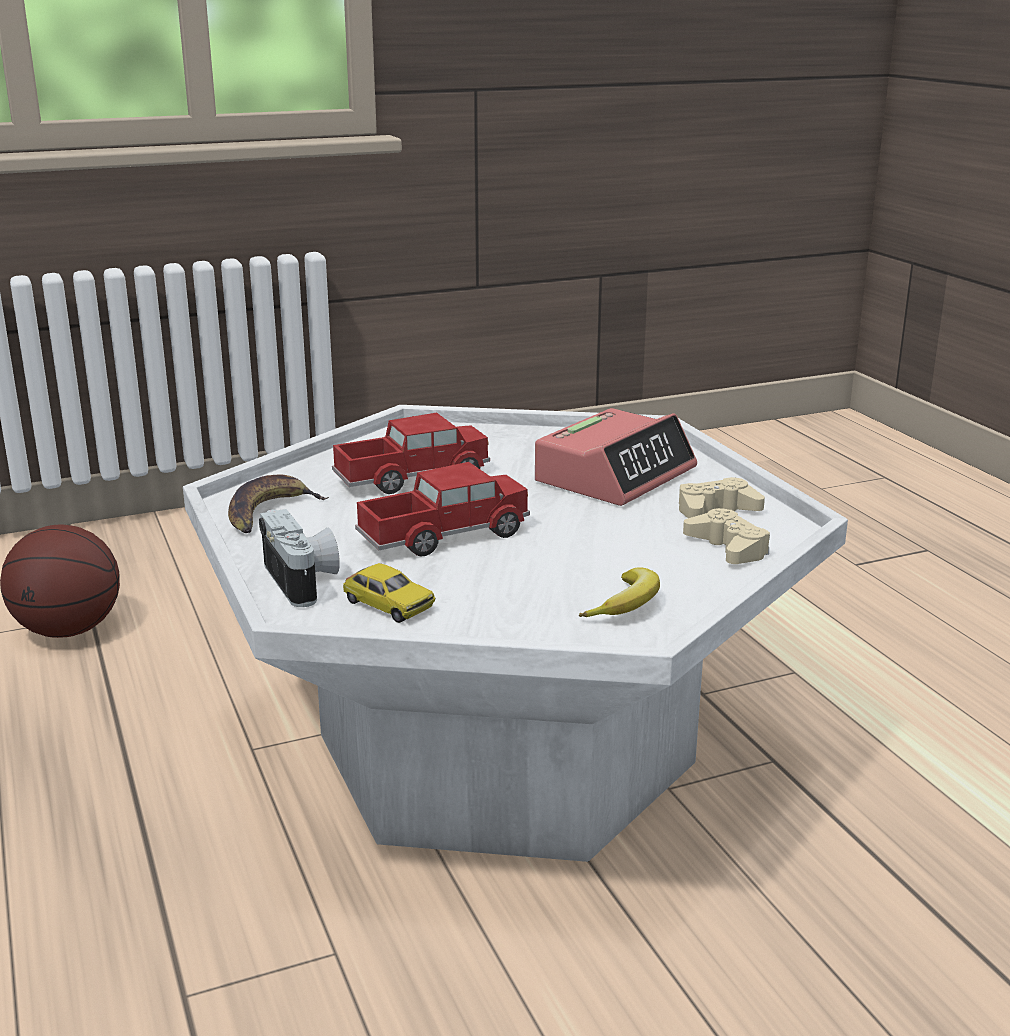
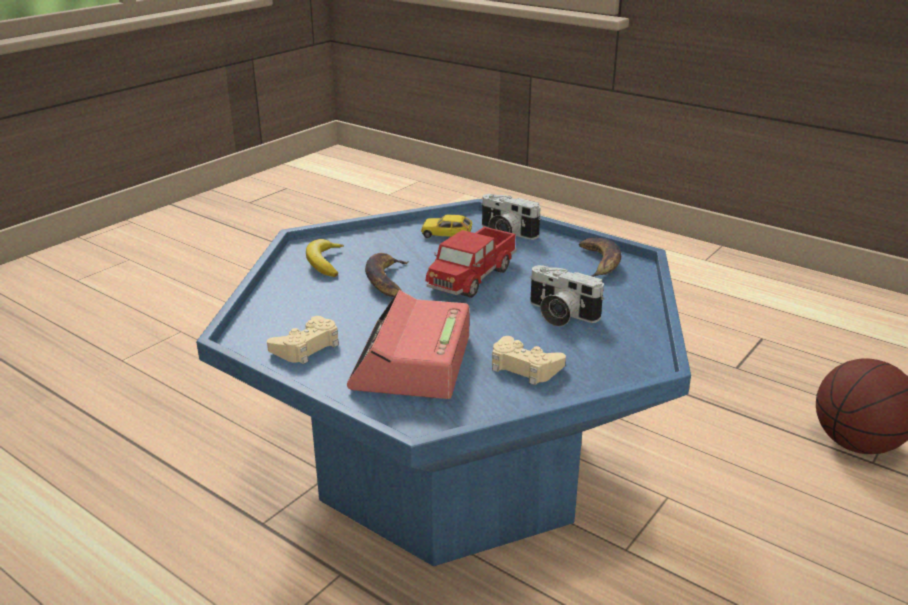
camera: 150 degrees right, 5 degrees up
(412, 478) = (559, 315): toy truck -> camera
(502, 749) = (454, 463): white coffee table -> blue coffee table
(560, 556) = (387, 281): none -> banana
(728, 548) = (283, 315): beige game controller -> beige game controller (524, 367)

